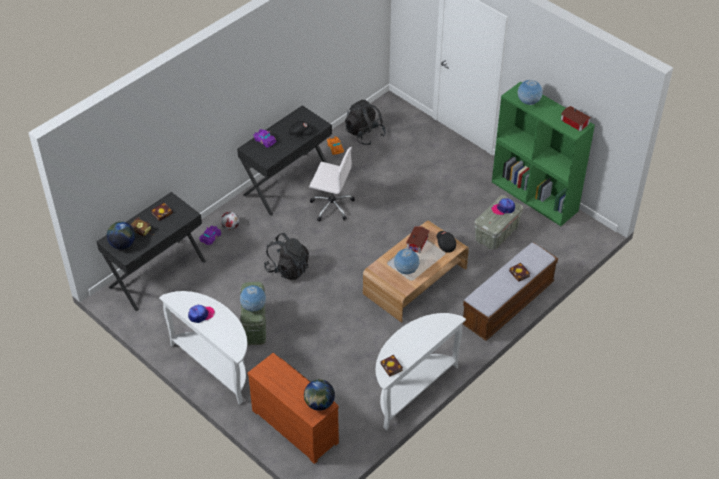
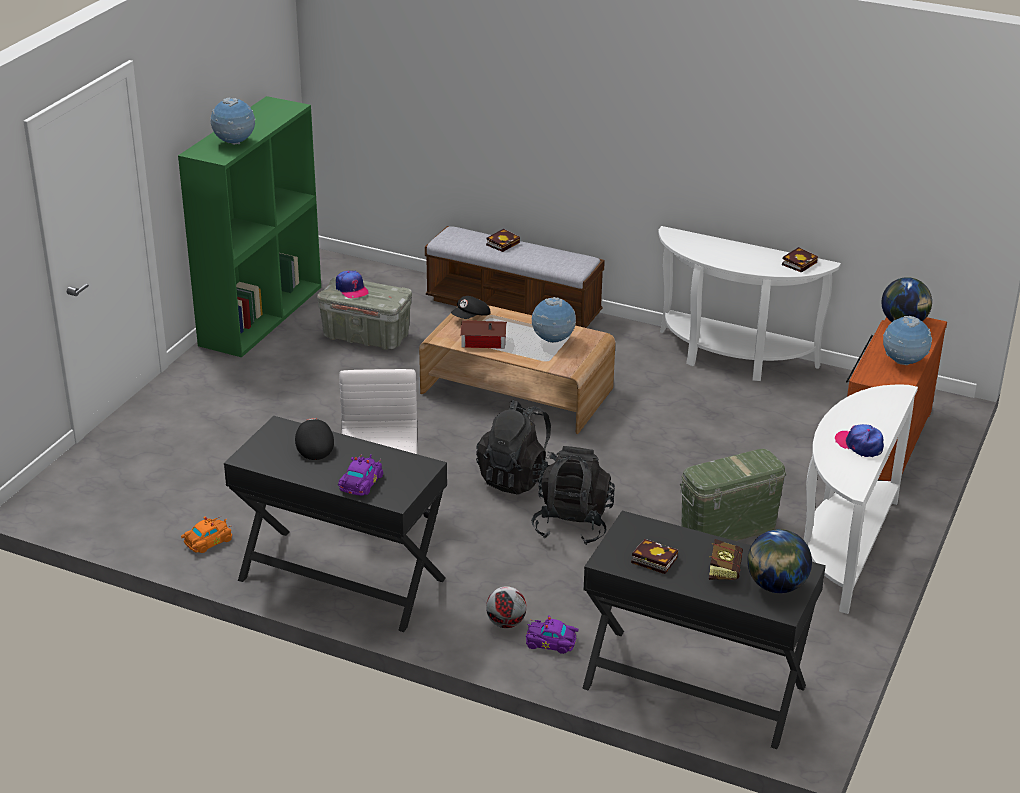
camera: 110 degrees left, 15 degrees down
(253, 307) = (748, 462): globe -> globe (903, 363)
(364, 134) = (151, 514): black backpack -> black backpack (517, 477)
(575, 123) = (269, 108): toy house -> none

